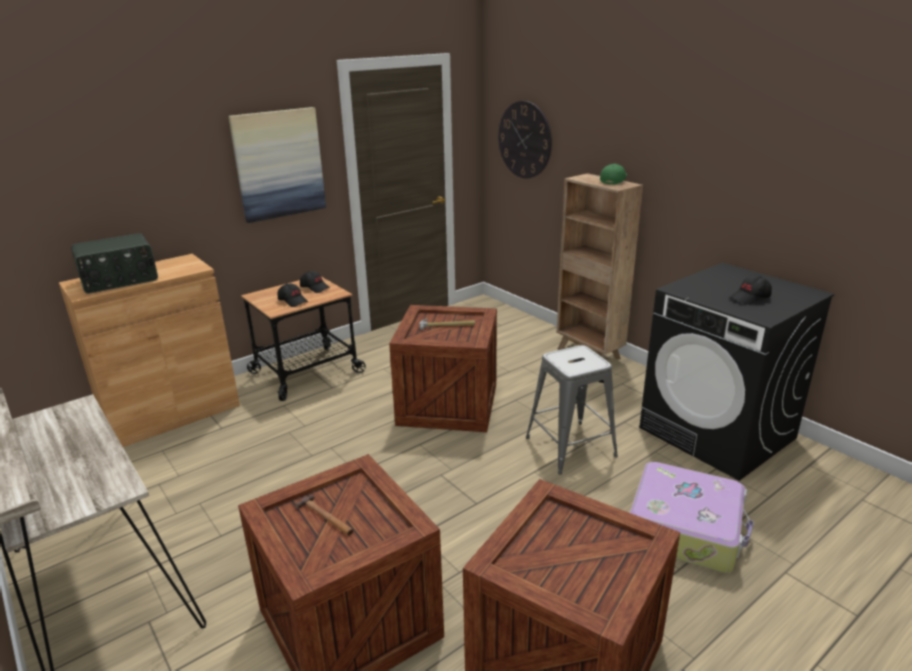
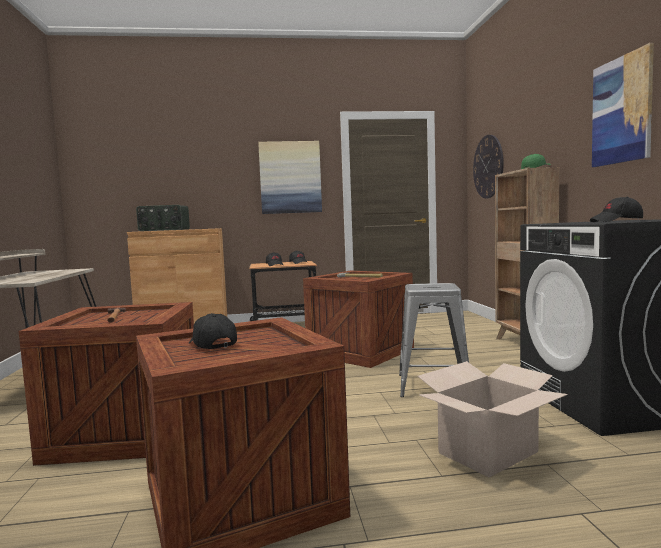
camera: 30 degrees right, 20 degrees down
(554, 558) = (211, 344): none -> black cap
(685, 528) = (487, 452): suitcase -> cardboard box
(726, 154) = (621, 110): none -> picture

